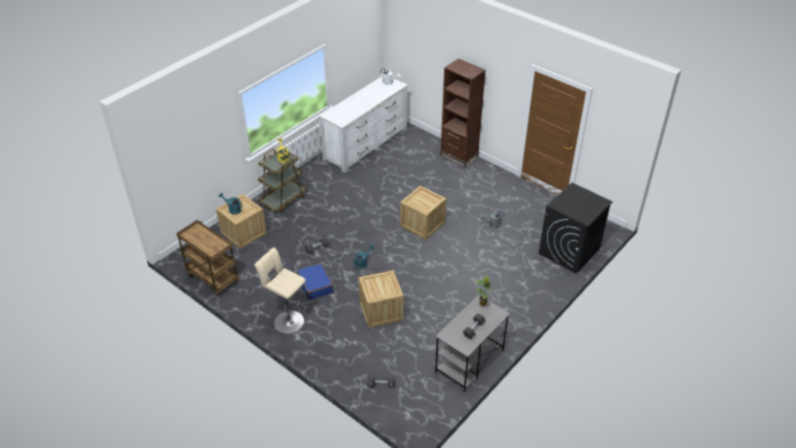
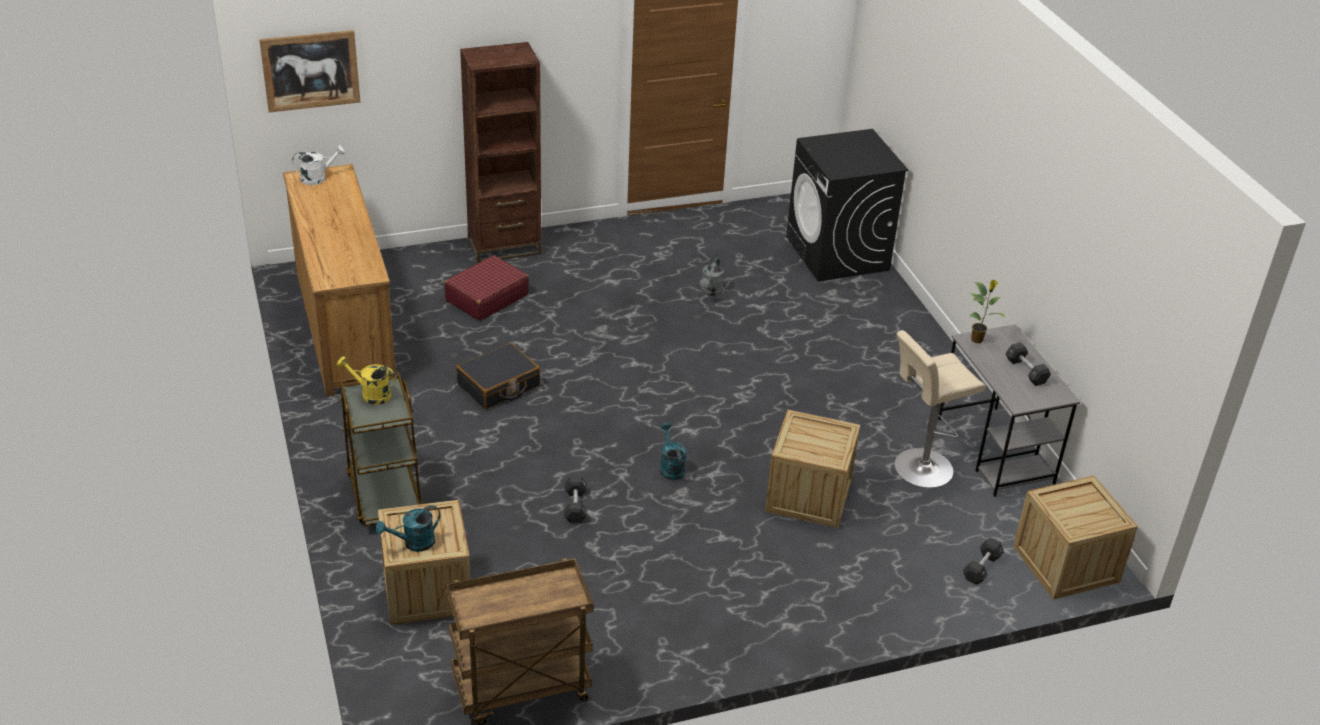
camera: 60 degrees left, 5 degrees down
(287, 321) = (739, 624): beige stool -> beige stool (919, 469)
(315, 285) = (676, 549): blue suitcase -> none
(366, 144) = (344, 326): white dresser -> brown dresser
(369, 196) = (499, 385): none -> black suitcase
(404, 38) = (310, 70): none -> picture
(420, 168) = (486, 297): none -> red suitcase
(422, 224) = (637, 358): crate -> crate (1065, 564)

